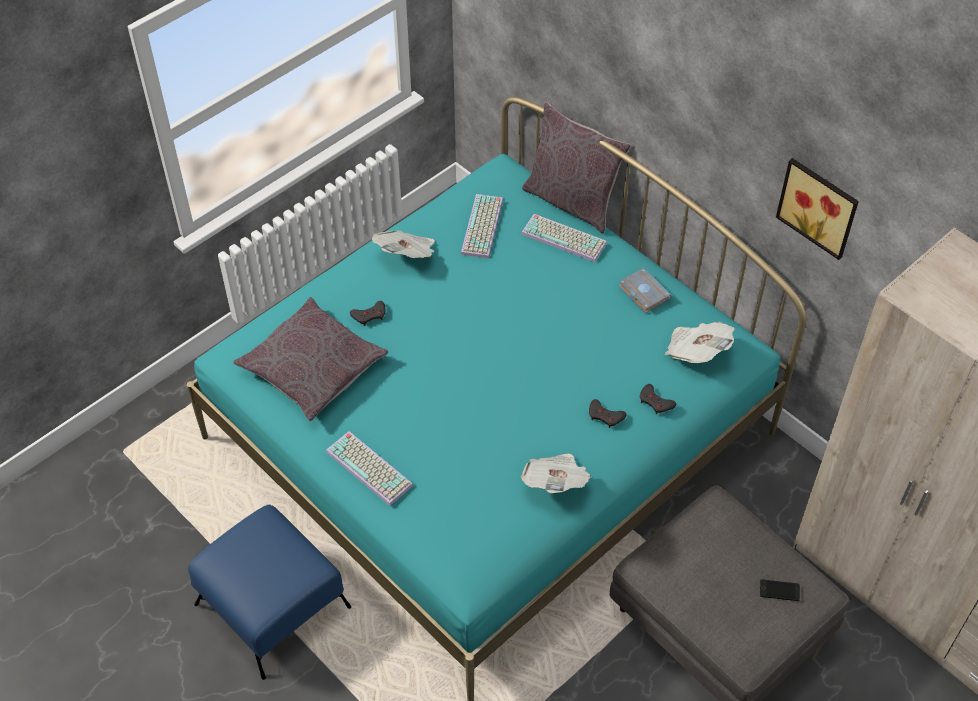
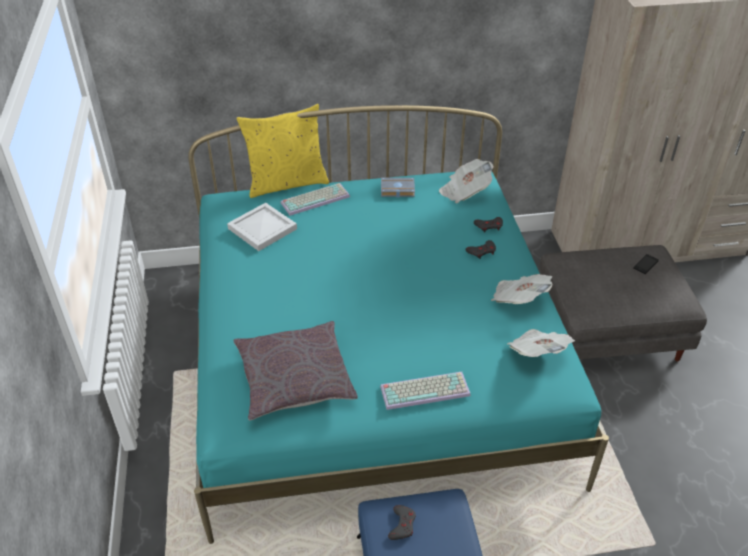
camera: 55 degrees left, 10 degrees down
(369, 315) = (278, 322): grey game controller -> grey game controller (402, 525)
(407, 255) = (243, 276): newspaper -> newspaper (537, 353)
(483, 227) = (263, 229): keyboard -> white tray
(572, 201) = (286, 183): grey pillow -> yellow pillow
(819, 206) = (493, 33): picture -> none

